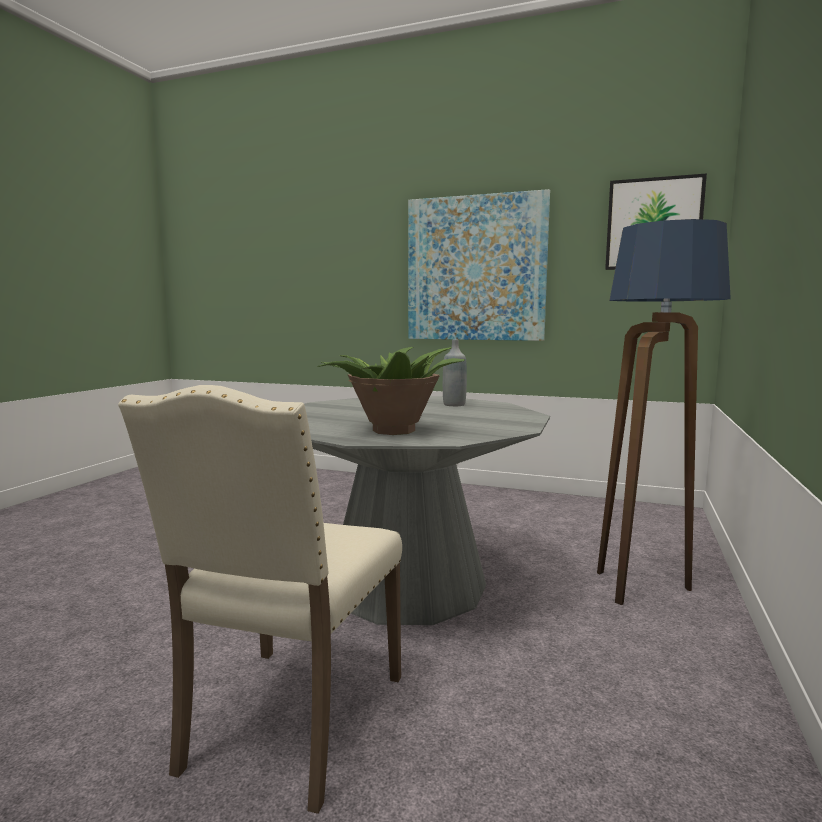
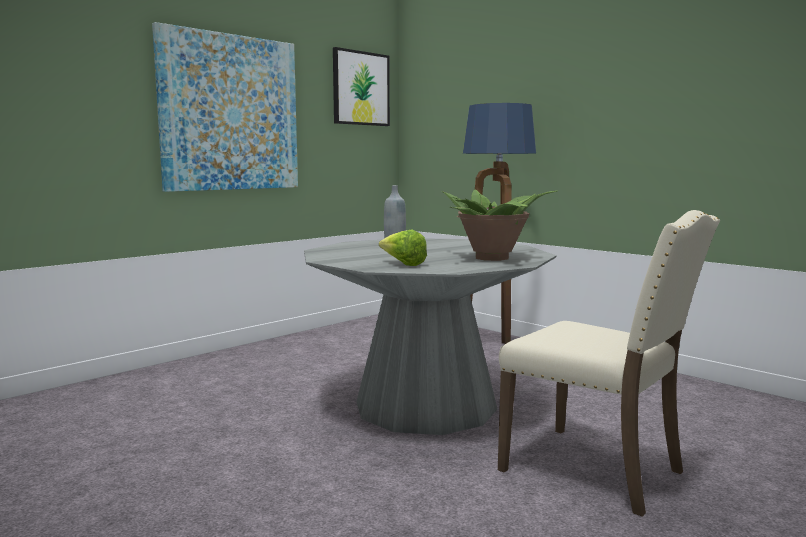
camera: 65 degrees left, 0 degrees up
(316, 417) = (402, 264): none -> lettuce

